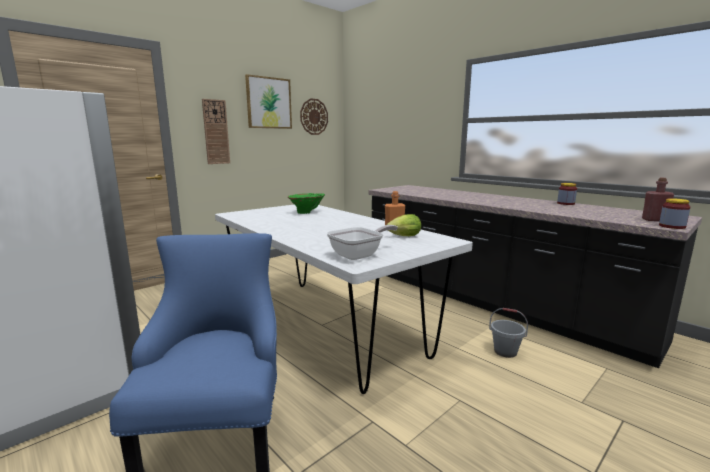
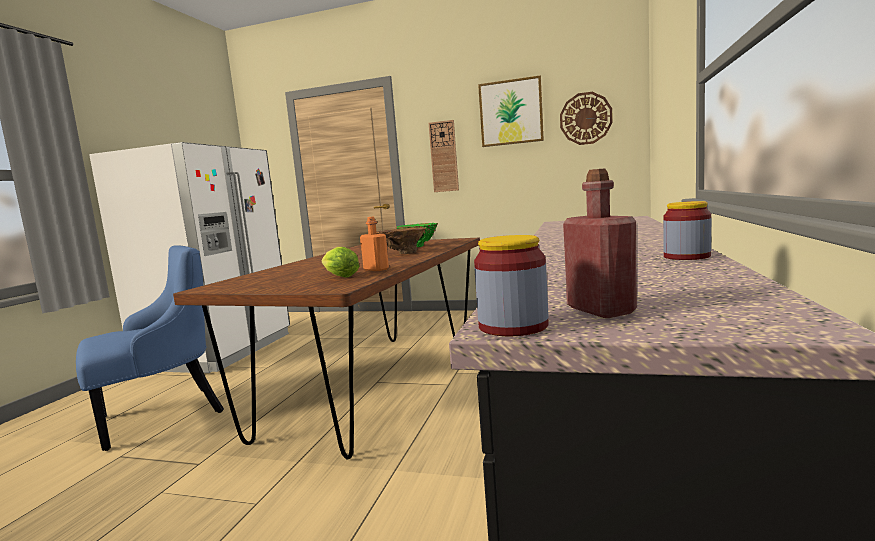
camera: 60 degrees right, 5 degrees down
(327, 326) = (376, 384): white dining table -> brown dining table
(332, 218) = (403, 253): none -> brown vase
(360, 255) = (240, 283): frying pan -> none
(505, 351) = (420, 512): grey bucket -> none

